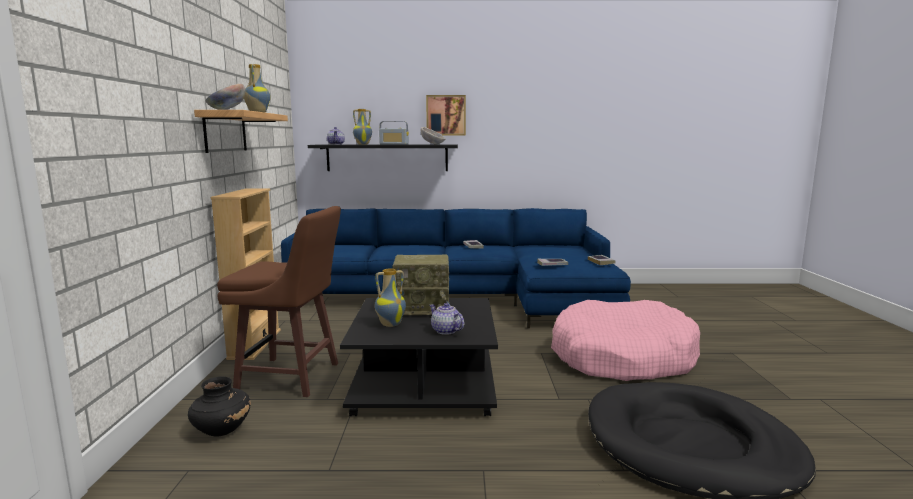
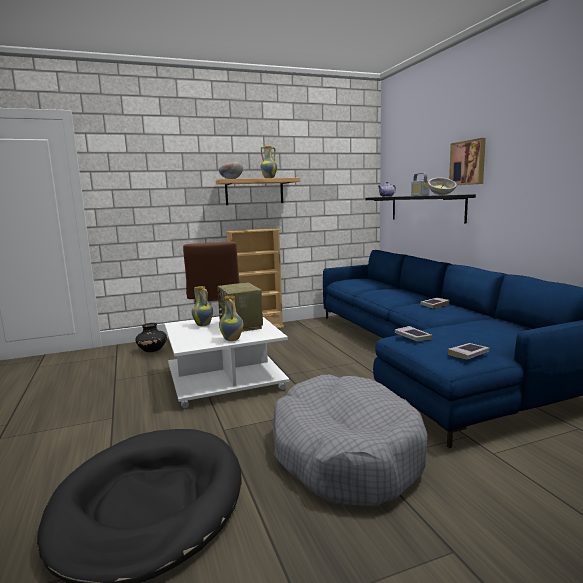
camera: 70 degrees right, 0 degrees up
(363, 144) = (398, 196): vase -> vase (232, 339)
(426, 384) = (226, 379): black coffee table -> white coffee table
(446, 331) = (196, 337): teapot -> none
(622, 357) = (345, 453): pink dog bed -> grey dog bed

